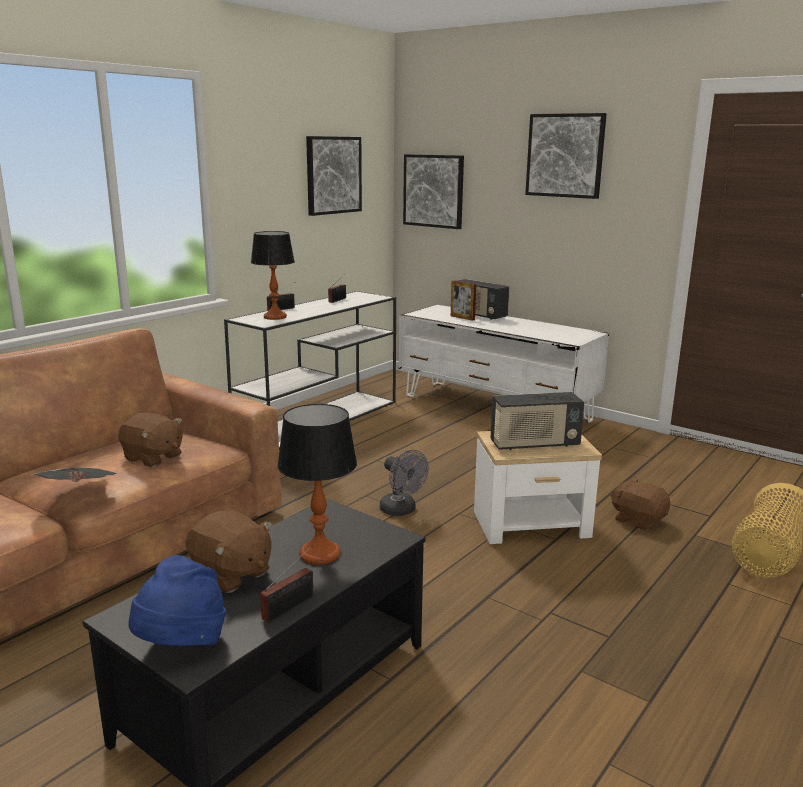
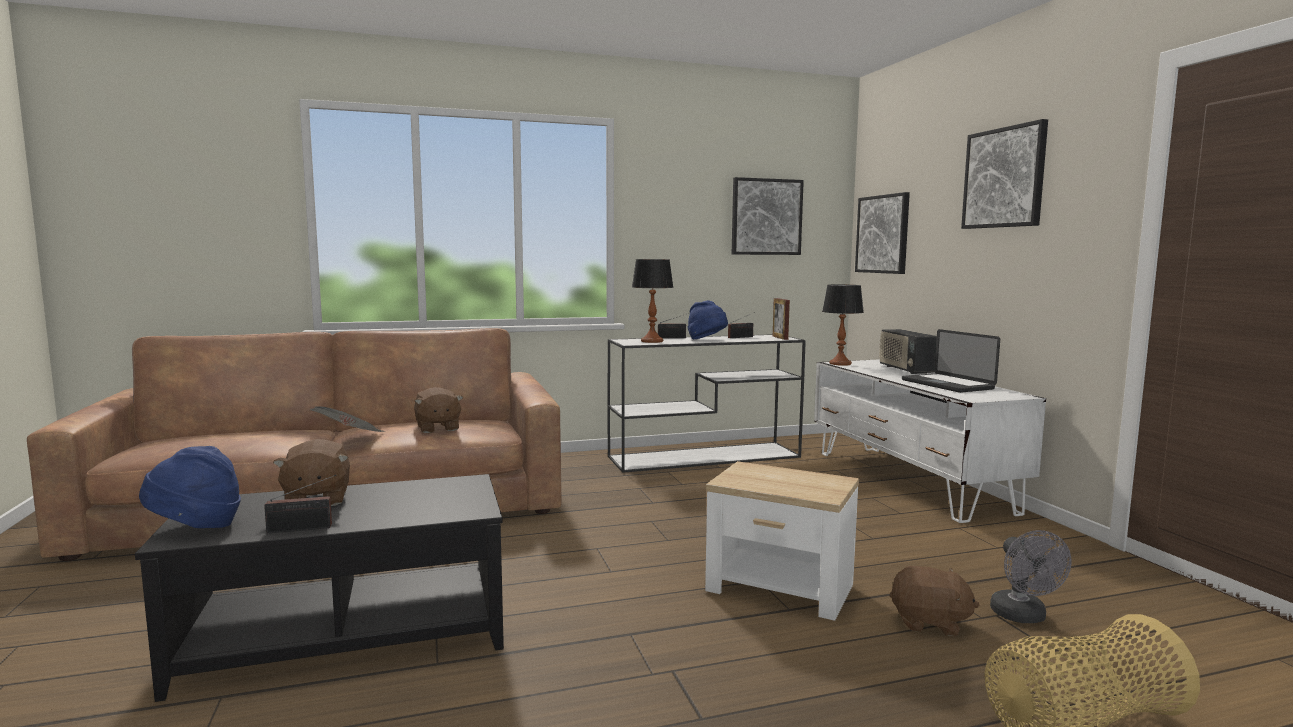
camera: 35 degrees right, 10 degrees down
(319, 308) = (707, 340): none -> blue hat
(319, 554) = (397, 505): table lamp -> table lamp (839, 363)
(402, 511) = (665, 541): grey fan -> grey fan (1023, 617)
(462, 318) = (880, 369): picture frame -> picture frame (780, 338)
(533, 328) = (947, 384): none -> laptop
(534, 444) = (775, 481): radio -> none
(638, 520) = (929, 623): brown plush toy -> brown plush toy turned 120 degrees clockwise

